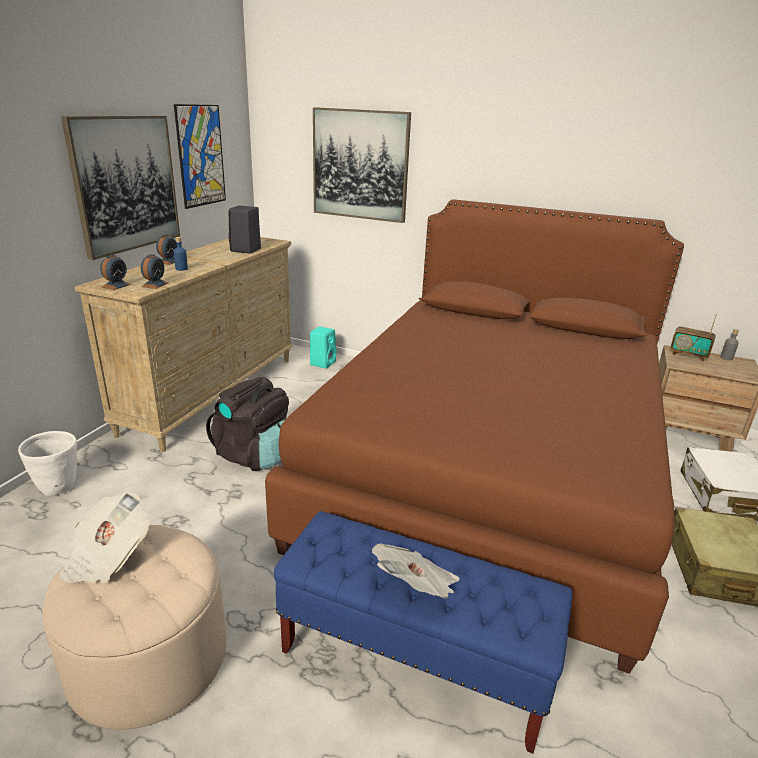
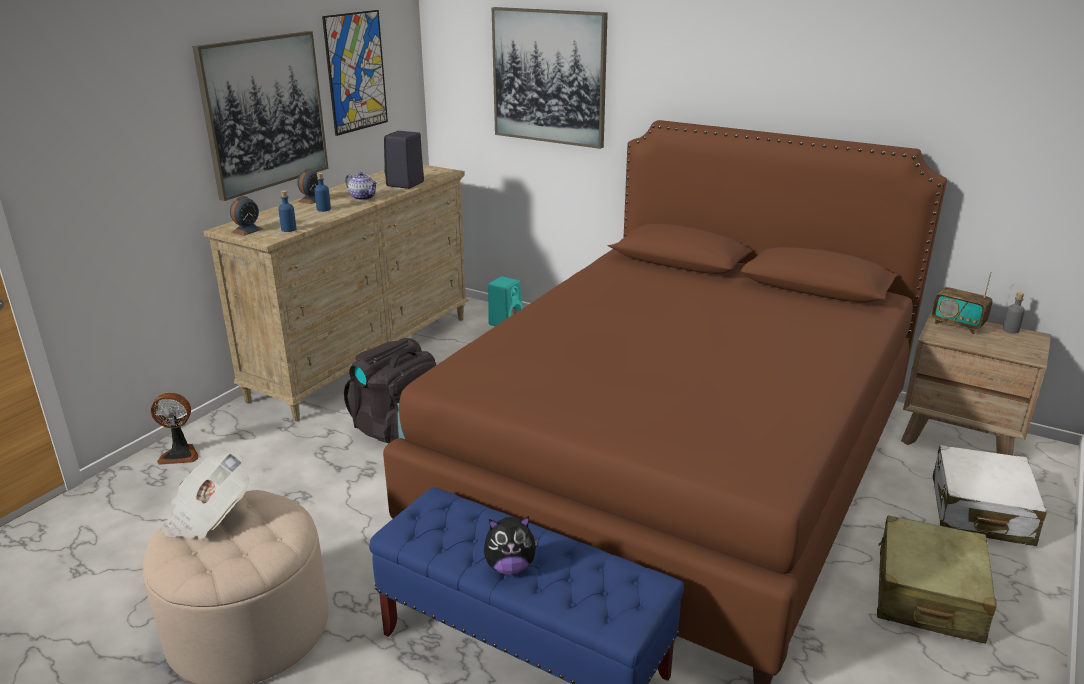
camera: 10 degrees right, 0 degrees up
(59, 487) = (180, 454): white planter -> fan
(154, 285) = (289, 229): alarm clock -> blue bottle
(213, 260) = (363, 197): none -> teapot
(416, 587) = (510, 567): newspaper -> plush toy

